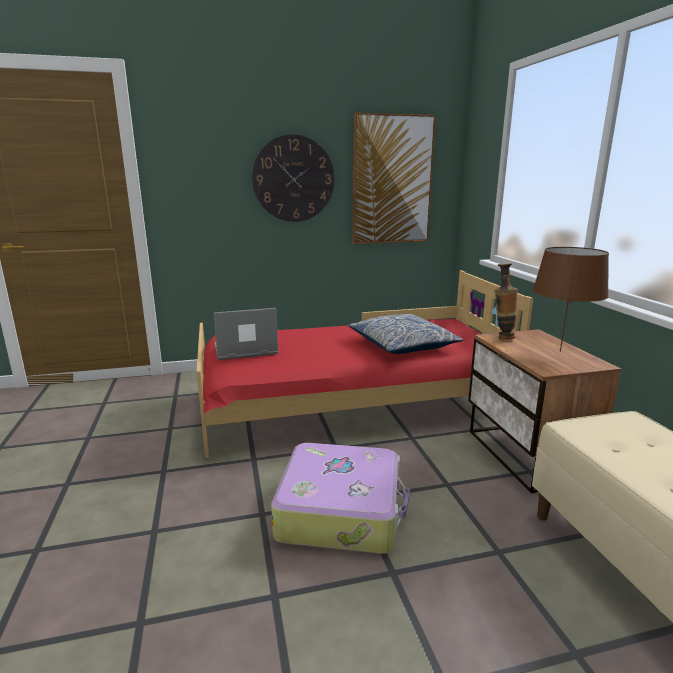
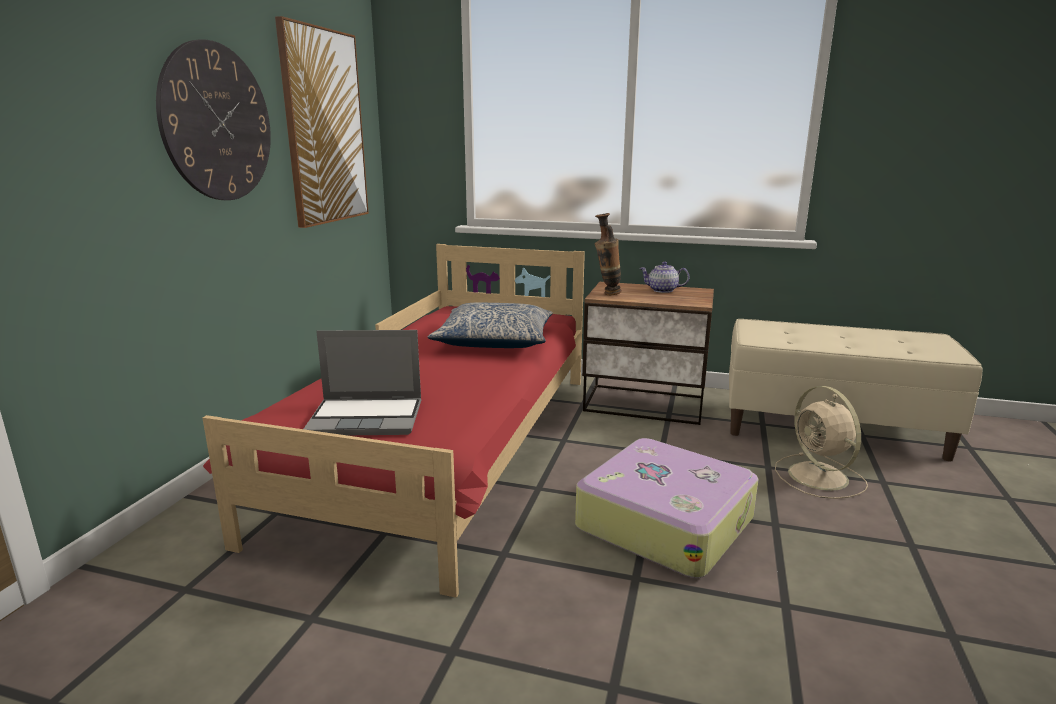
camera: 60 degrees left, 0 degrees up
(245, 350) = (368, 418): laptop -> laptop turned 105 degrees counterclockwise
(520, 593) = (820, 477): none -> beige fan
(560, 351) = (662, 290): brown table lamp -> teapot

